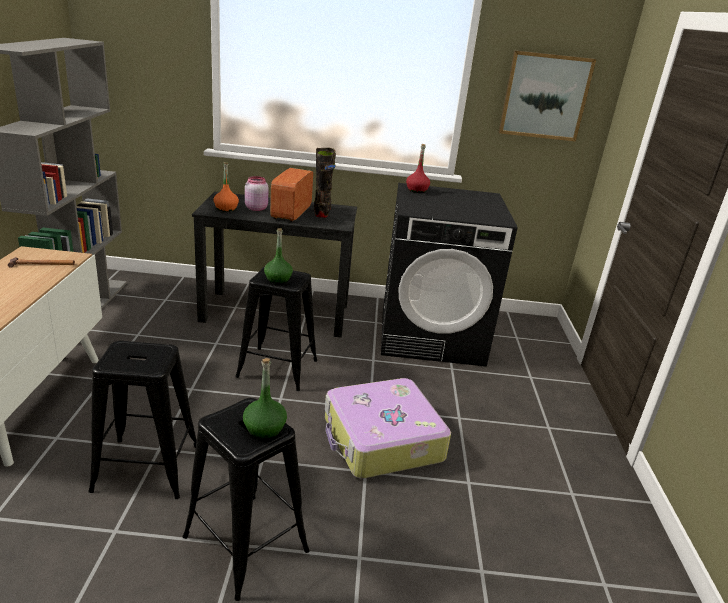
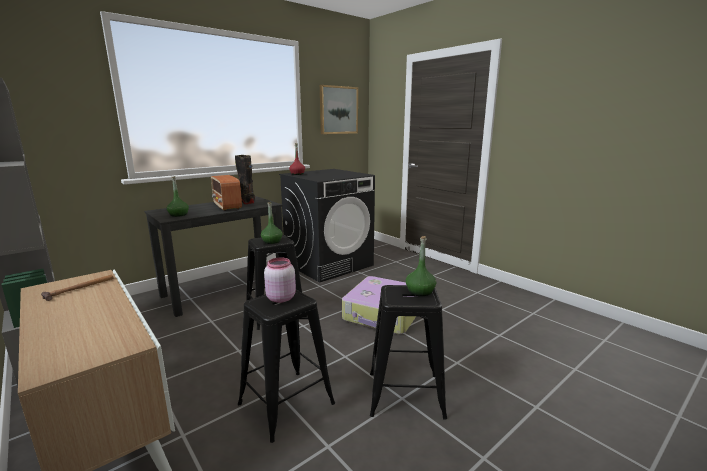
camera: 40 degrees left, 10 degrees down
(226, 208) = (178, 215): orange bottle -> green bottle
(256, 208) = (199, 210): pink jar -> pink jar (280, 298)

